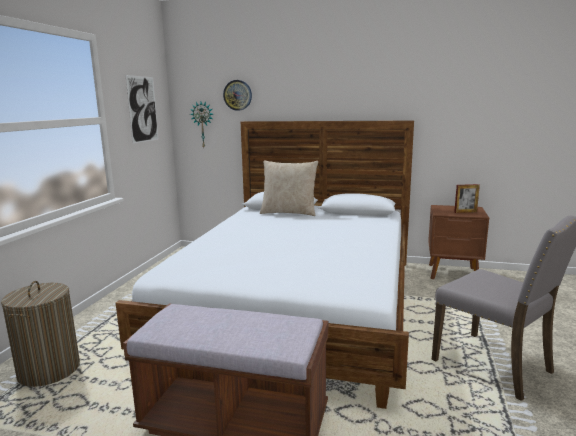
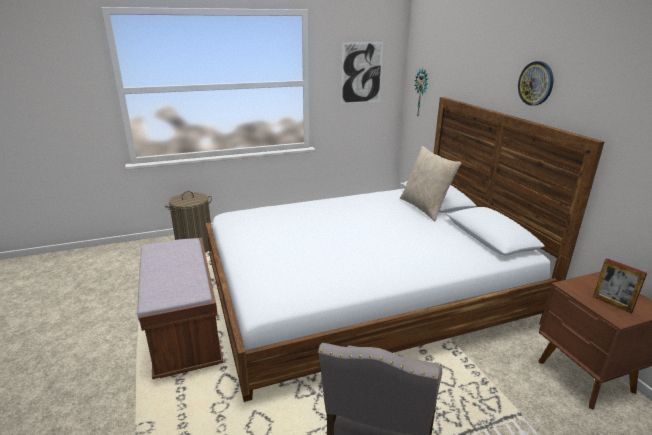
camera: 55 degrees right, 10 degrees up
(237, 95) = (448, 67): wall clock -> wall clock (536, 83)

